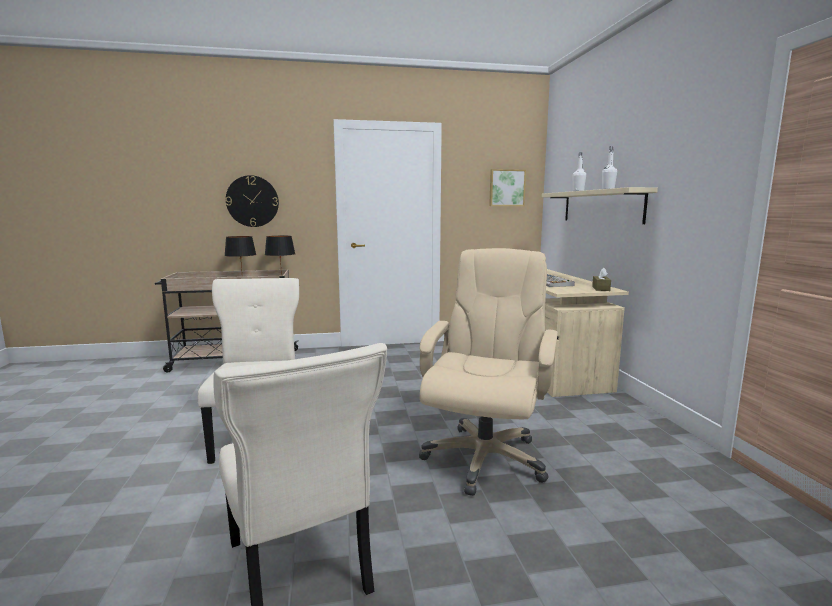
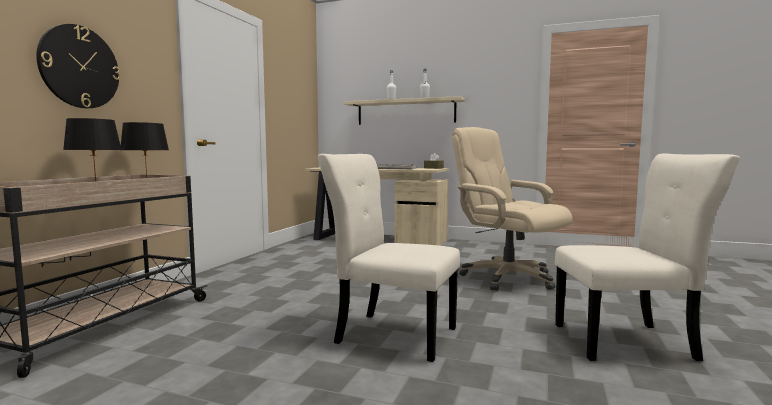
camera: 60 degrees left, 5 degrees down
(506, 188) = (301, 94): picture -> none

